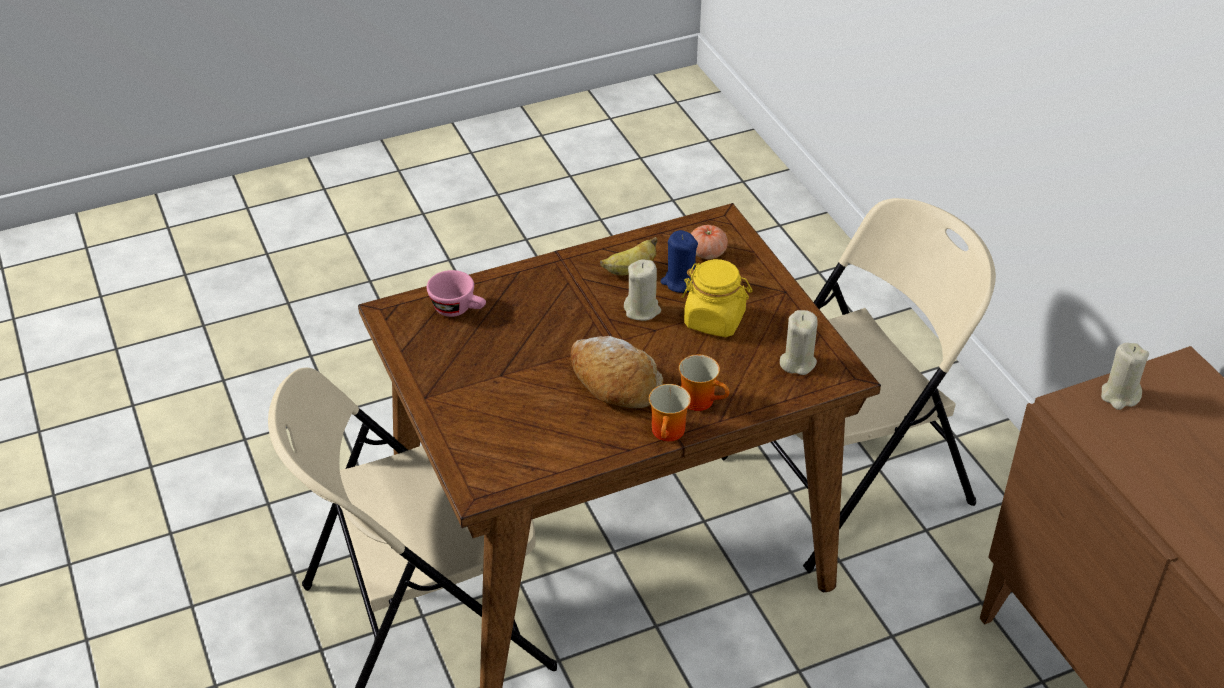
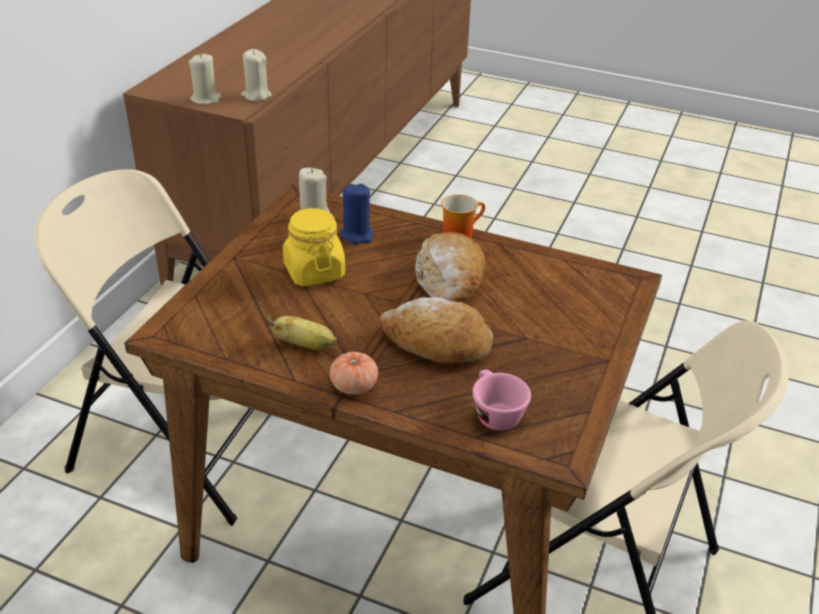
camera: 135 degrees left, 5 degrees down
(553, 327) = (436, 344): none -> bread
(642, 310) = (350, 311): beige candle -> beige candle (256, 95)
(679, 282) = (287, 311): blue candle -> blue candle (357, 235)
(702, 400) = (408, 237): mug -> none
(707, 253) = (227, 317): tomato -> tomato (354, 386)

